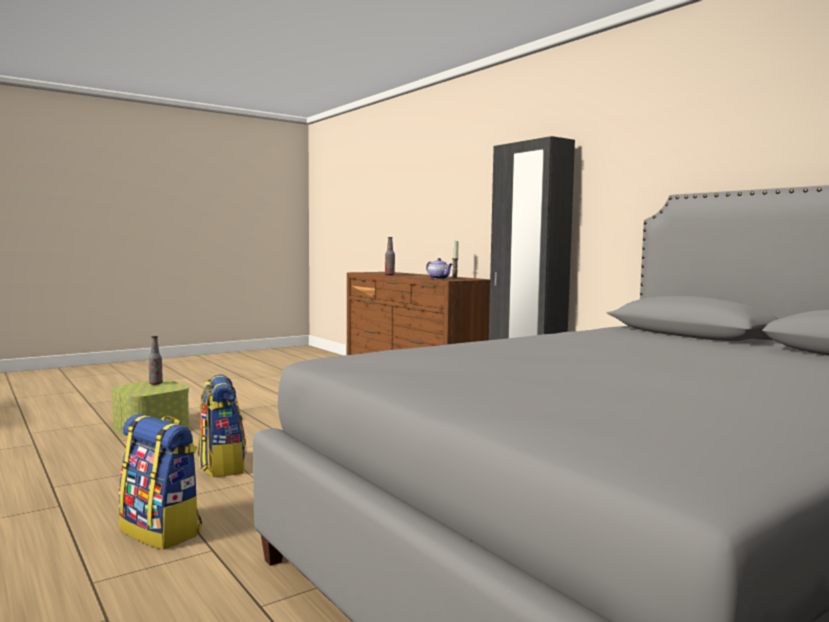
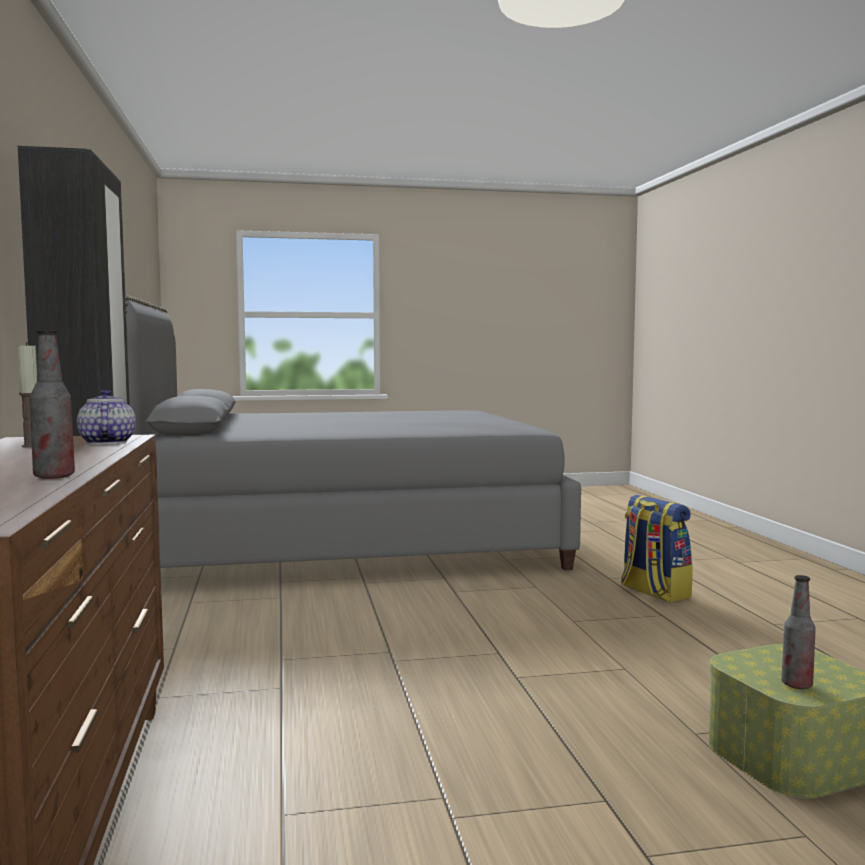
camera: 155 degrees left, 0 degrees up
(222, 466) = (618, 644): backpack -> none

